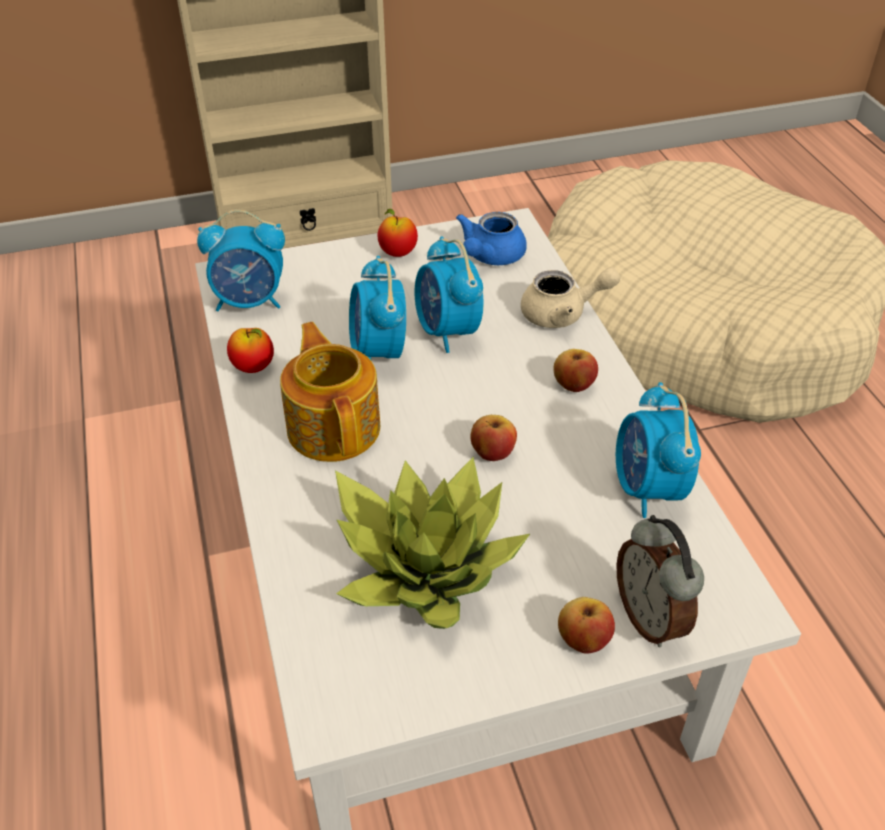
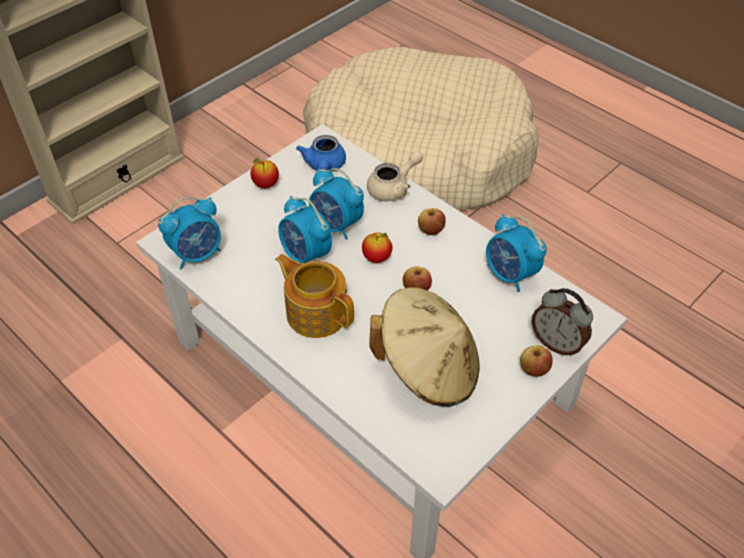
camera: 30 degrees left, 5 degrees up
(253, 367) = (237, 296): apple -> apple (377, 258)
(425, 564) = (428, 368): potted plant -> beige hat

